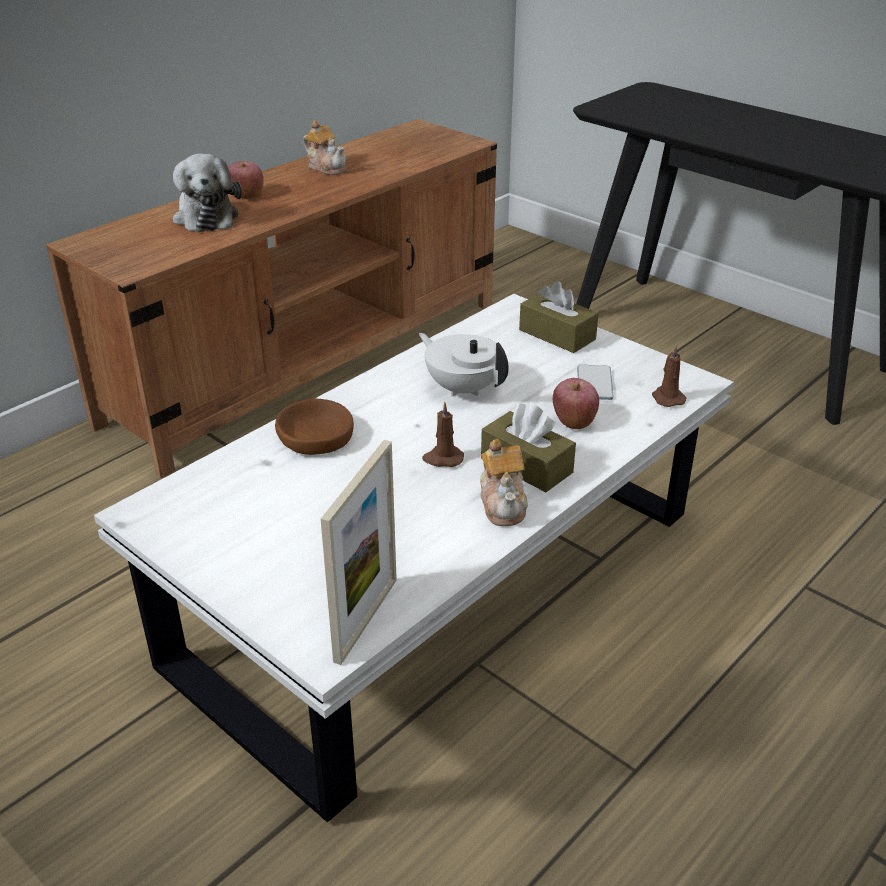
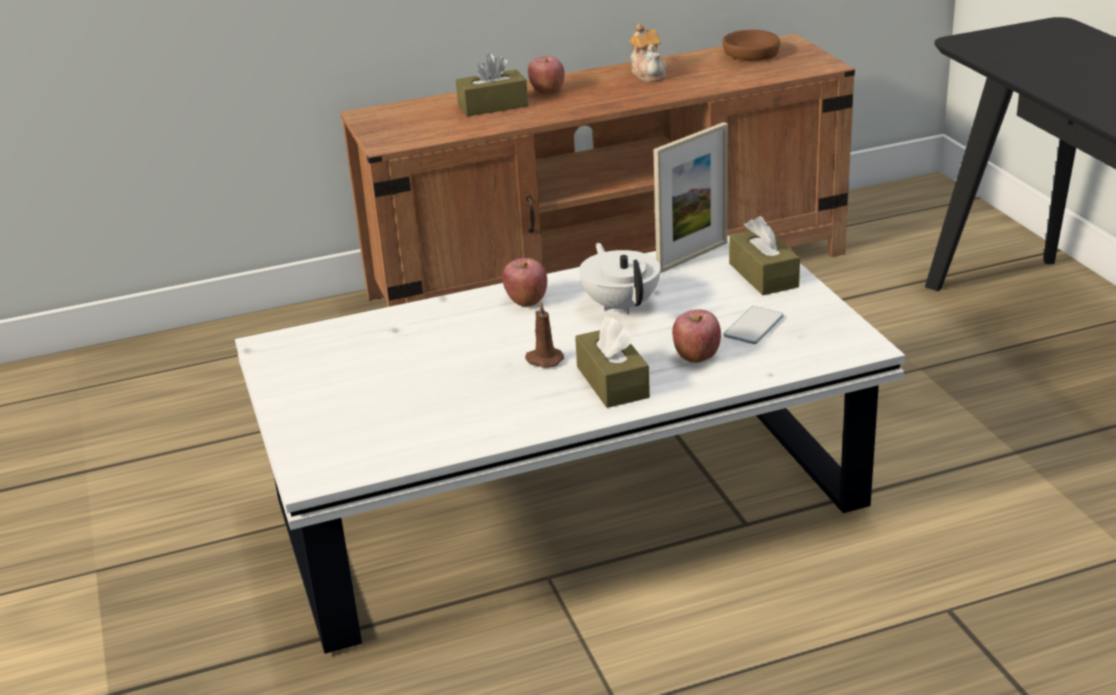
camera: 30 degrees right, 5 degrees down
(206, 216) = (493, 106): plush toy -> brown tissue box
(315, 437) = (452, 318): brown bowl -> brown bowl (750, 54)
(366, 619) = (364, 463): picture frame -> picture frame (692, 257)
(371, 402) = (526, 300): none -> apple
(503, 504) = (560, 408): teapot -> none
(667, 398) = (814, 355): brown candle -> none

